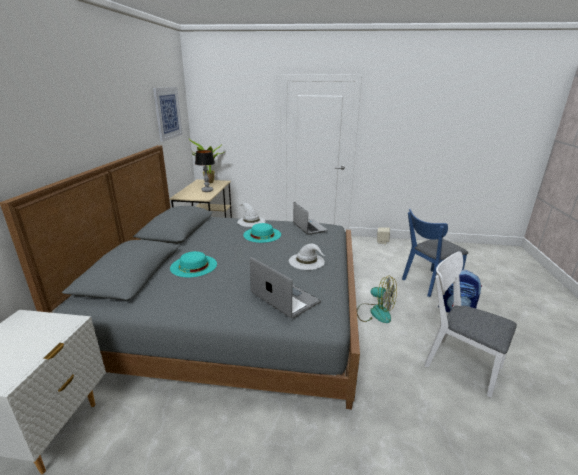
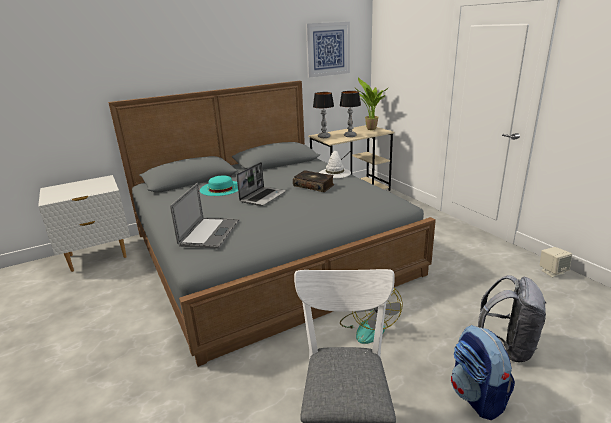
camera: 55 degrees right, 0 degrees up
(188, 196) = (324, 137): none -> table lamp
(262, 234) = (314, 186): turquoise hat -> book
(307, 261) = (289, 219): white hat -> none
(309, 227) = (369, 195): laptop -> laptop (263, 197)
(427, 283) = (507, 347): blue chair -> grey backpack

